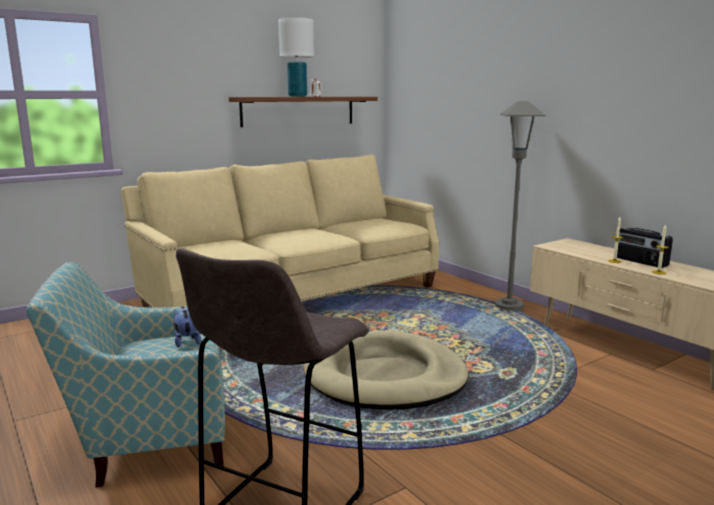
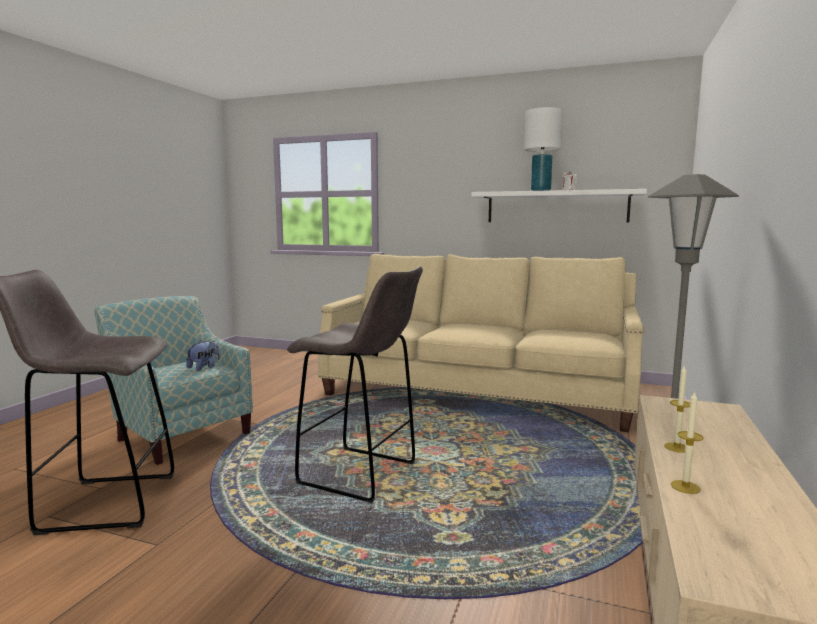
camera: 55 degrees right, 5 degrees down
(298, 111) = (556, 207): brown shelf -> white shelf
(384, 377) = (361, 475): beige dog bed -> grey stool
(640, 262) = (721, 465): radio -> none

